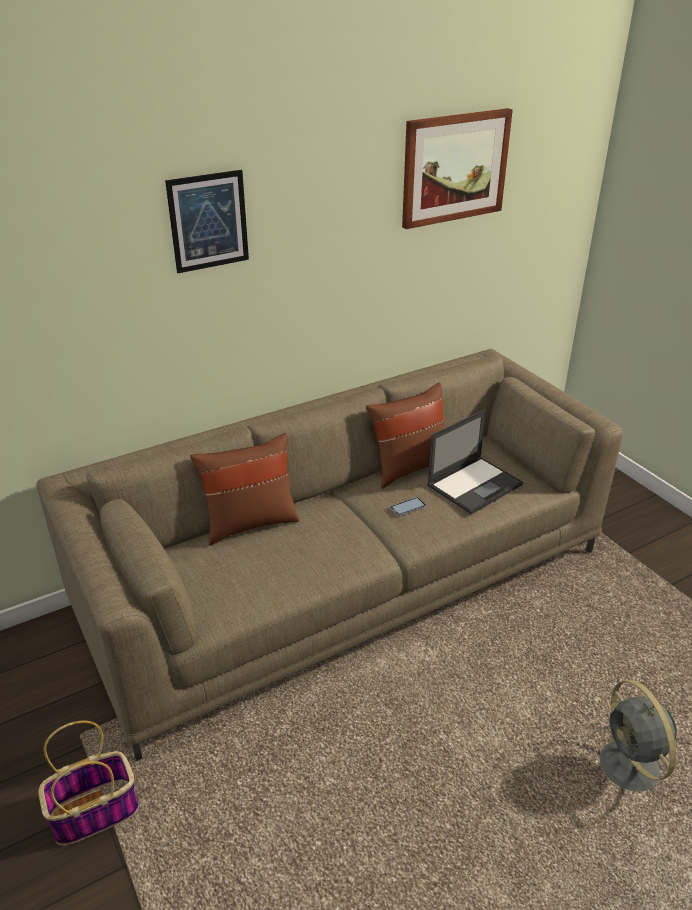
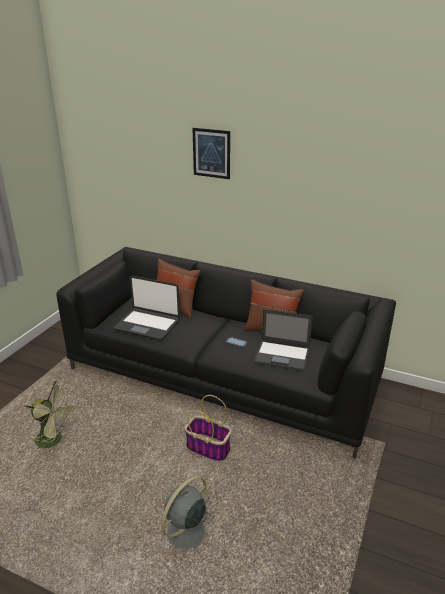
camera: 55 degrees right, 5 degrees down
(96, 811) = (43, 371): basket -> basket (209, 448)
(266, 571) = (147, 324): none -> laptop
(323, 865) = (54, 440): none -> green fan
(345, 580) = (223, 375): beige sofa -> black sofa
(454, 168) = (371, 163): picture -> none

